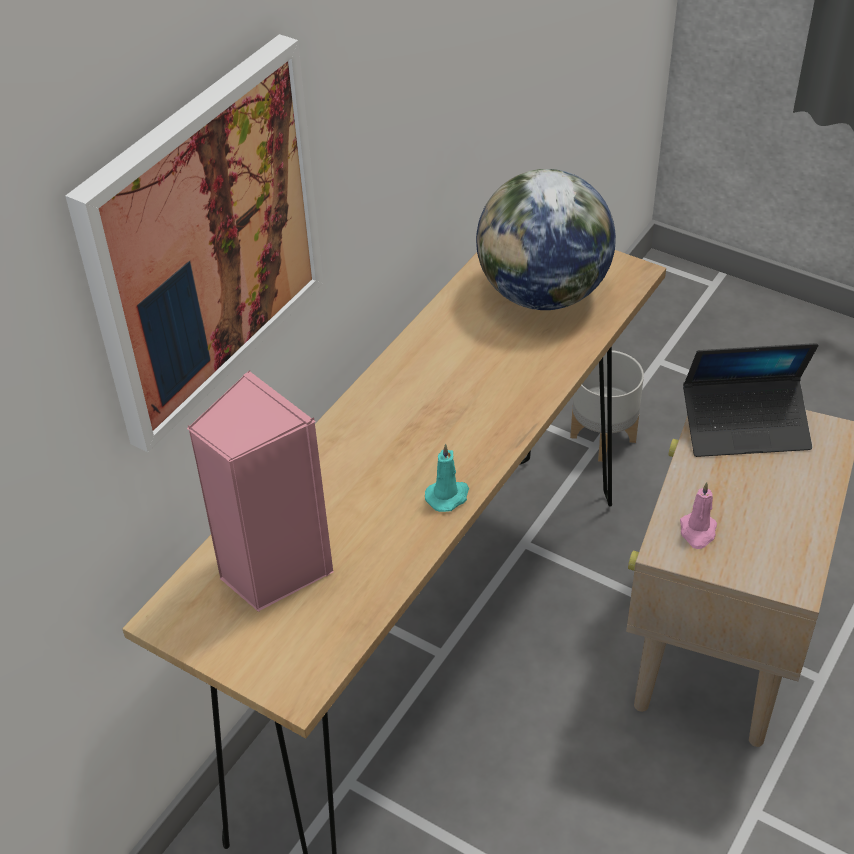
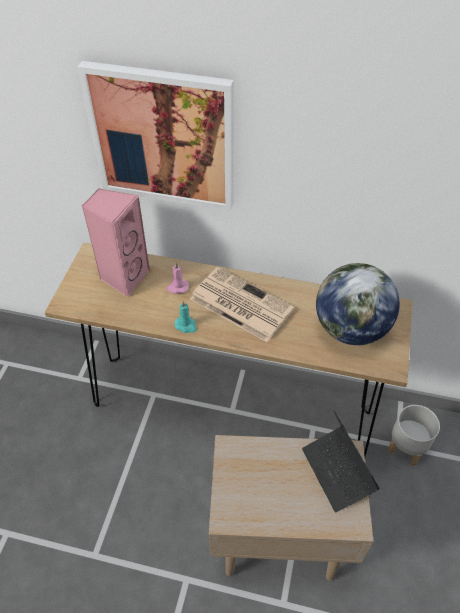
camera: 70 degrees right, 5 degrees up
(429, 411) = (239, 304): none -> newspaper
(697, 532) = (246, 460): pink candle -> pink candle (177, 287)

